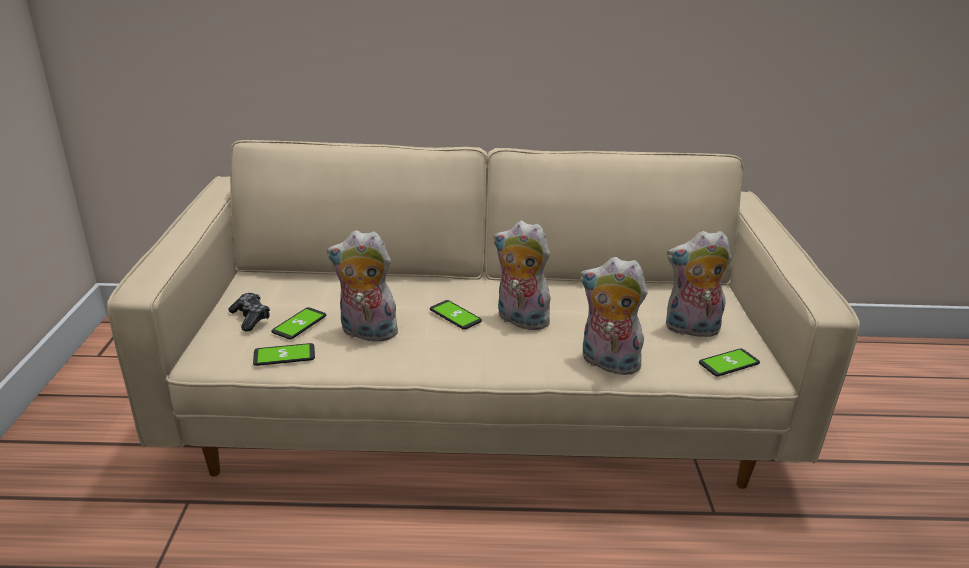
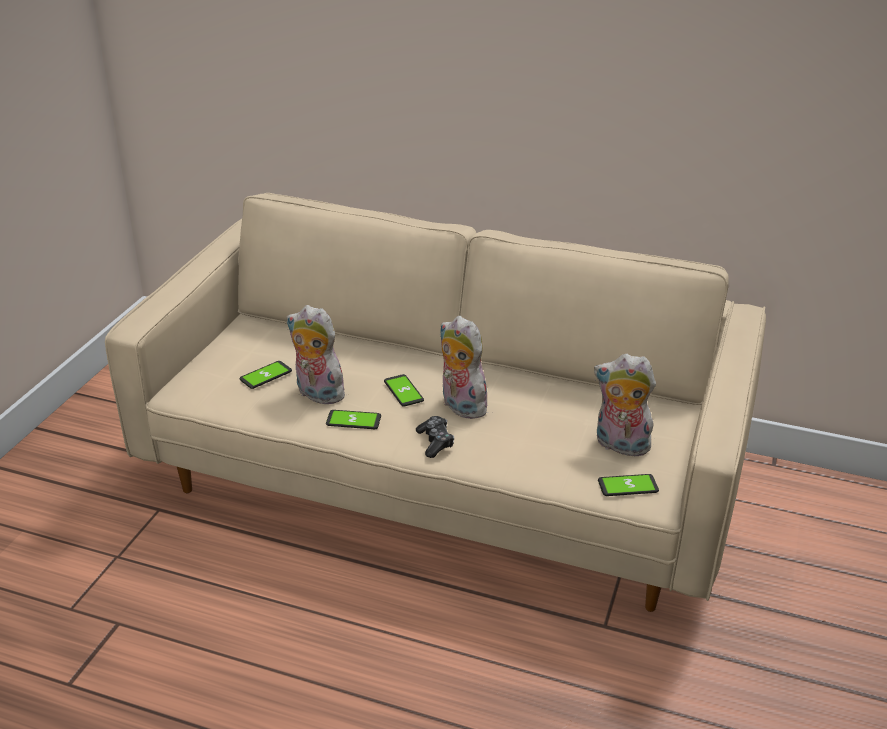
camera: 20 degrees right, 5 degrees up
(251, 318) = (229, 362): game controller -> game controller (435, 442)
(284, 355) = (239, 403): phone -> phone (353, 420)
(607, 363) = (510, 463): plush toy -> none

